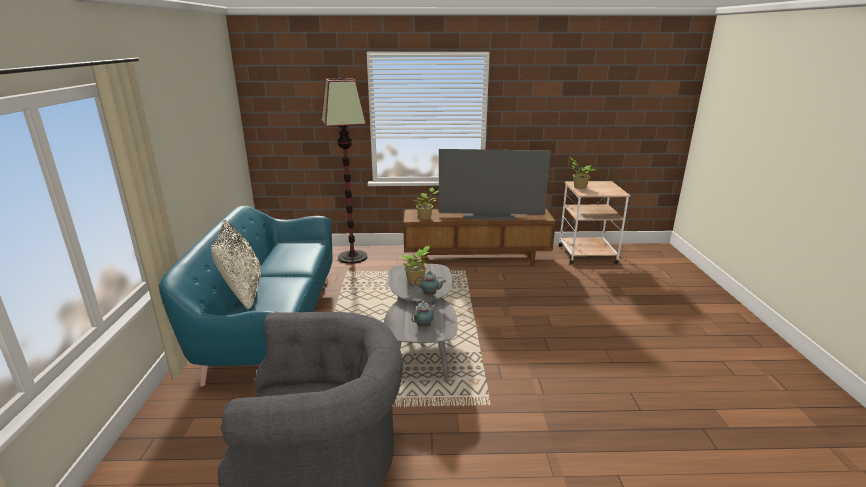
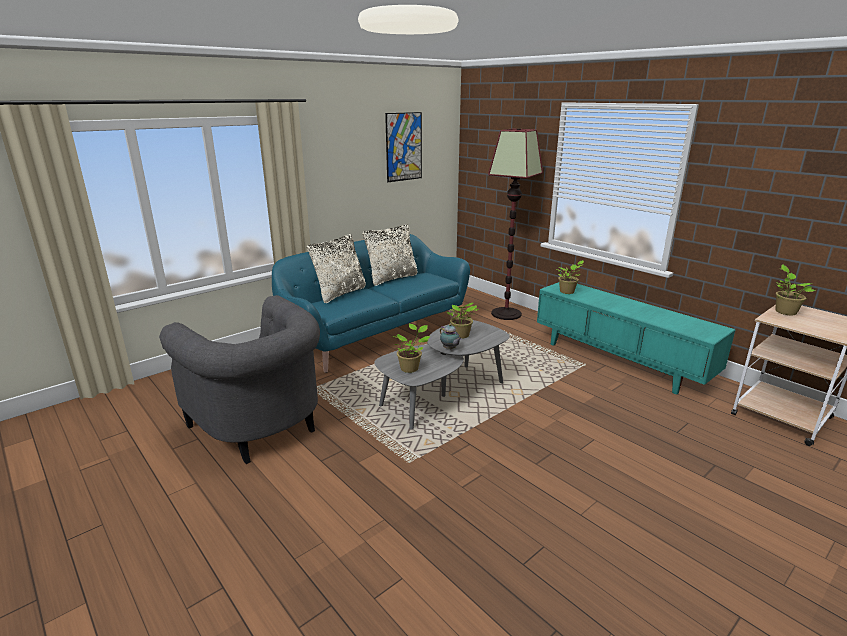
camera: 50 degrees right, 0 degrees up
(207, 108) = (404, 147): none -> picture
(264, 258) = (392, 279): none -> beige pillow
(424, 326) = (410, 368): teapot -> potted plant
(476, 257) = (620, 359): brown tv stand -> turquoise tv stand
(490, 215) = (641, 312): television -> none

